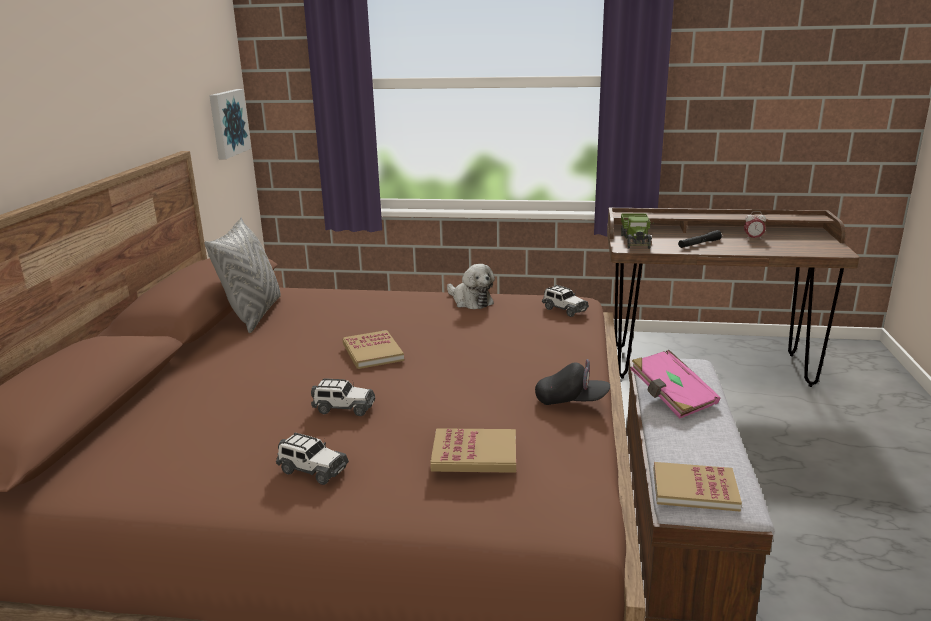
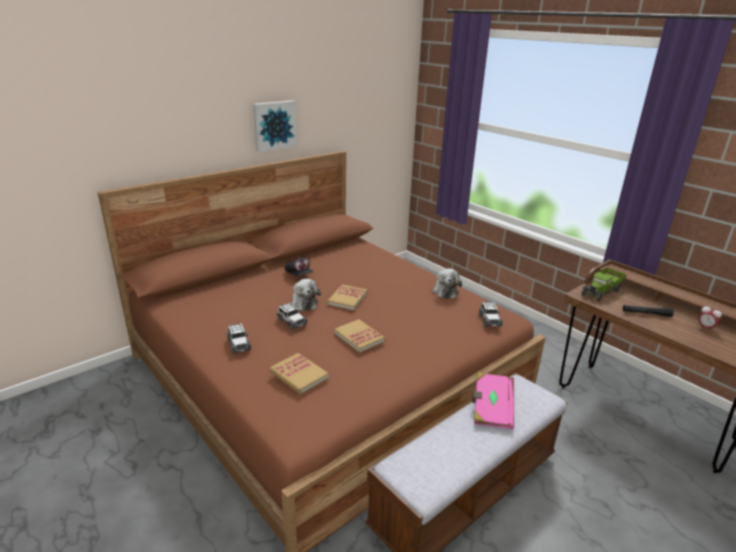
camera: 40 degrees right, 5 degrees up
(227, 123) = (392, 135): picture -> picture (274, 125)
(254, 314) = (332, 254): grey pillow -> none
(318, 380) = (304, 302): none -> plush toy
(571, 401) = (394, 375): black cap -> black cap (299, 275)
(695, 489) = (412, 465): book -> book (359, 337)

